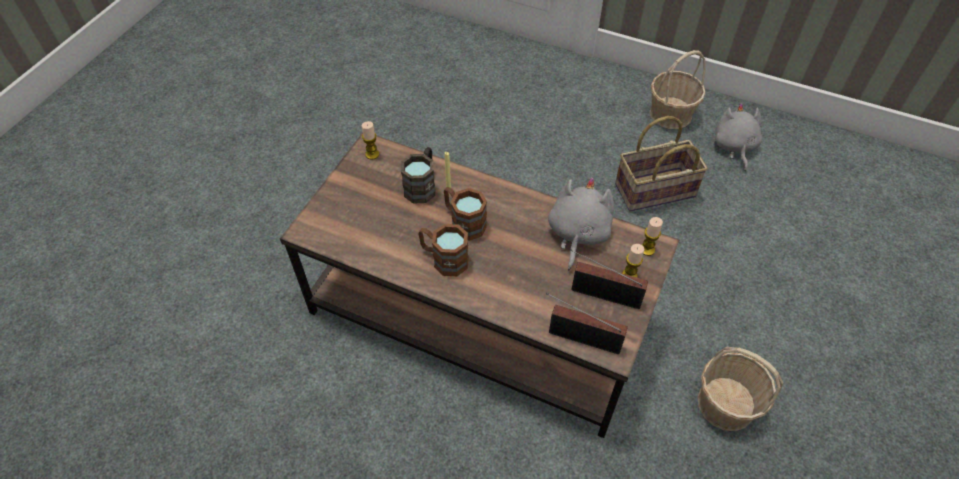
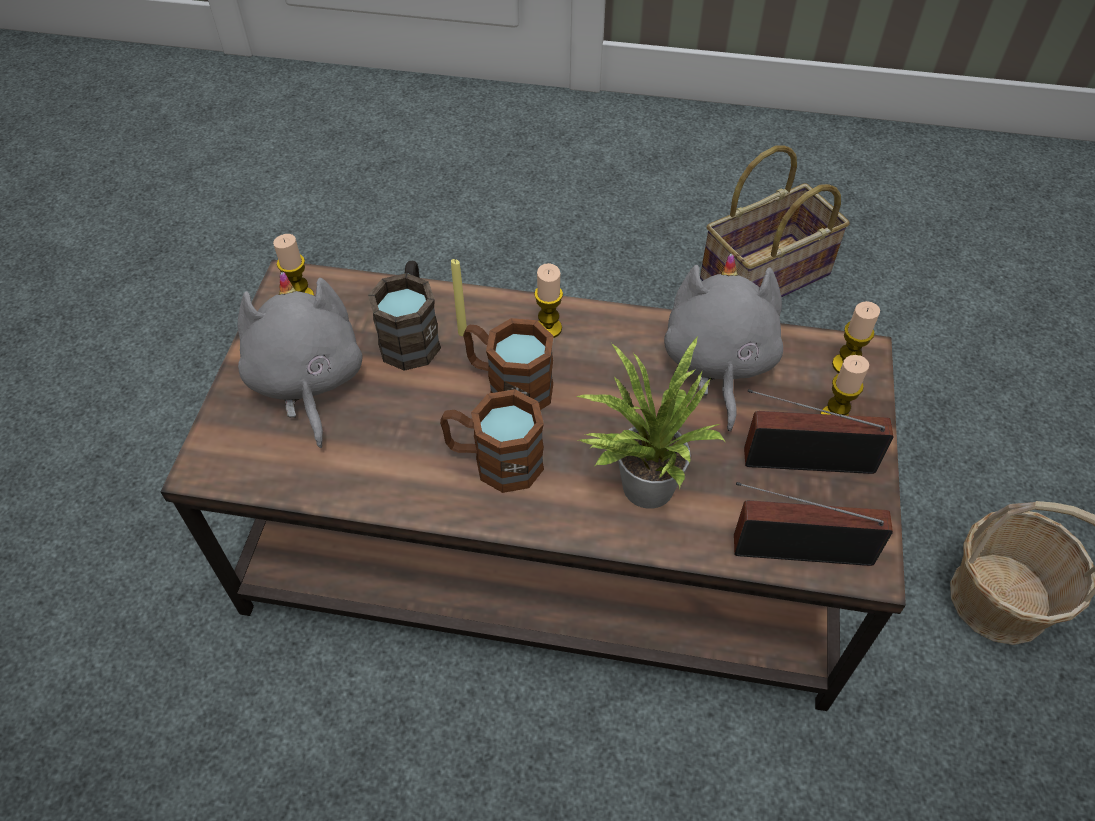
camera: 15 degrees left, 0 degrees up
(494, 196) = (548, 328): none -> candle
(514, 287) = (641, 484): none -> potted plant
(670, 114) = (747, 156): basket -> none
(734, 147) = (859, 187): grey plush toy -> grey plush toy (307, 381)

